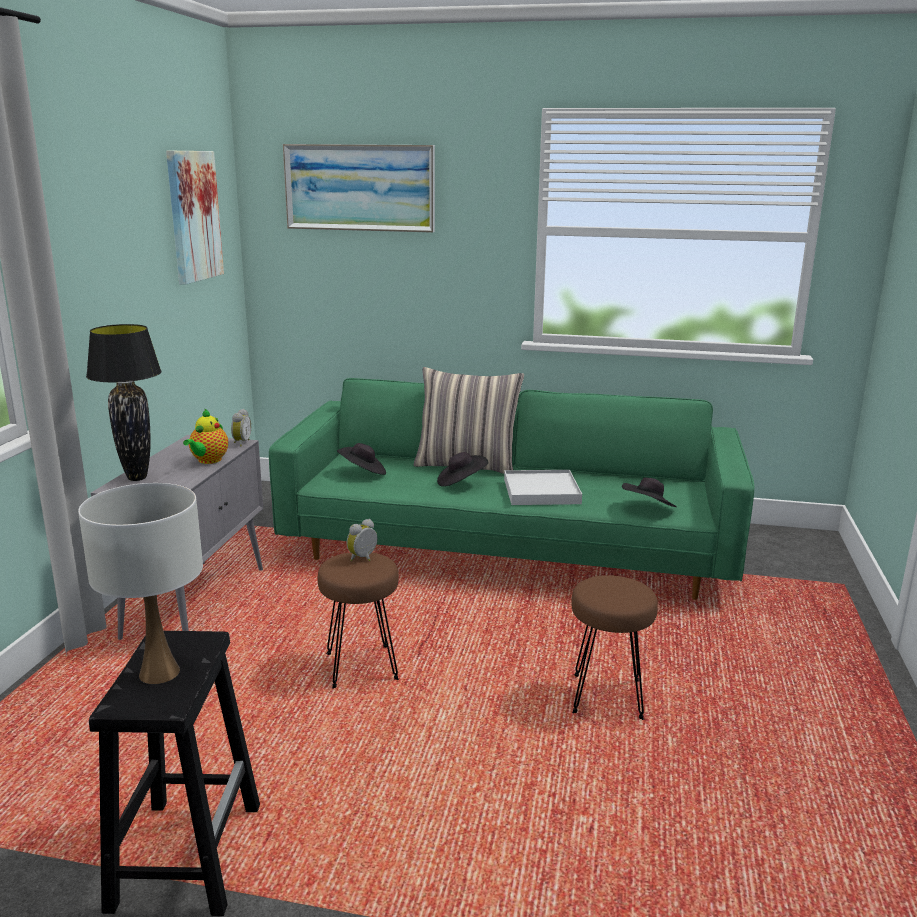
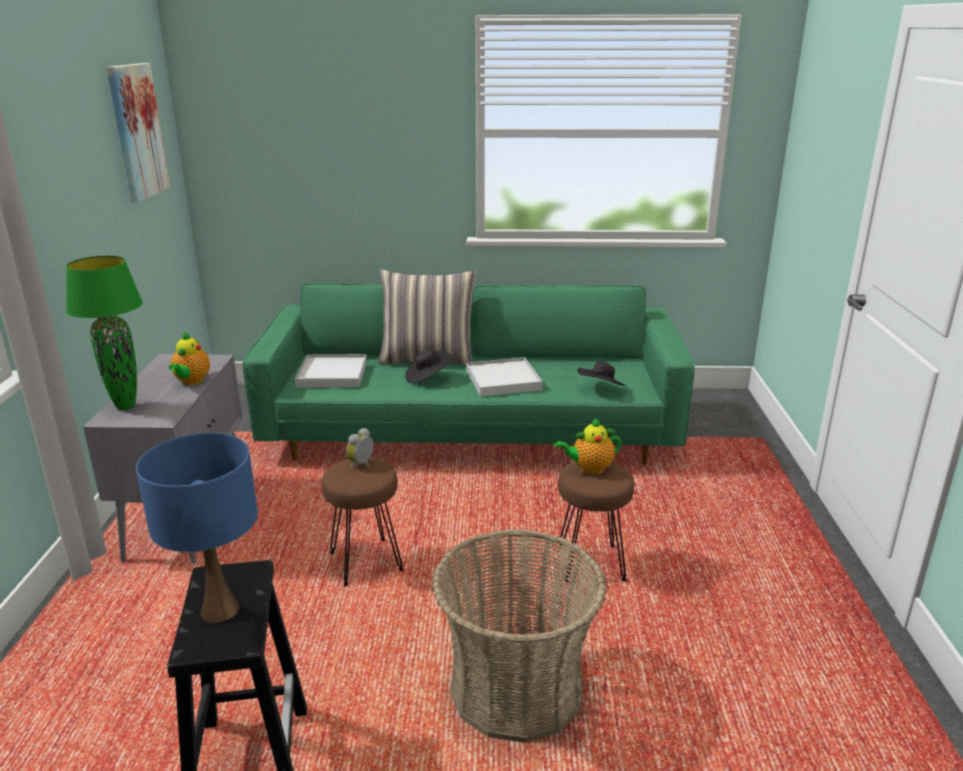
camera: 10 degrees left, 5 degrees up
(138, 478) = (126, 406): black table lamp -> green table lamp
(159, 673) = (220, 610): white table lamp -> blue table lamp
(240, 443) = (217, 359): alarm clock -> none
(359, 187) = (300, 95): picture -> none
(363, 472) = (332, 374): black hat -> white tray
(489, 817) = (516, 689): none -> basket
(608, 585) = (589, 468): none -> teapot

